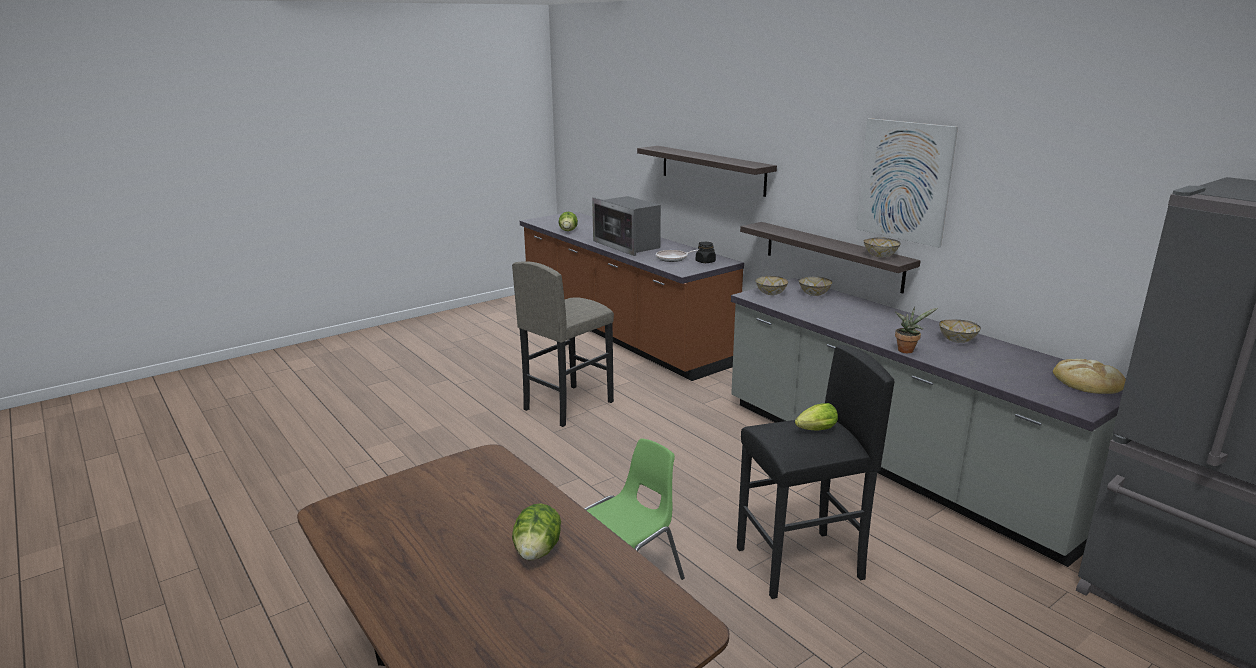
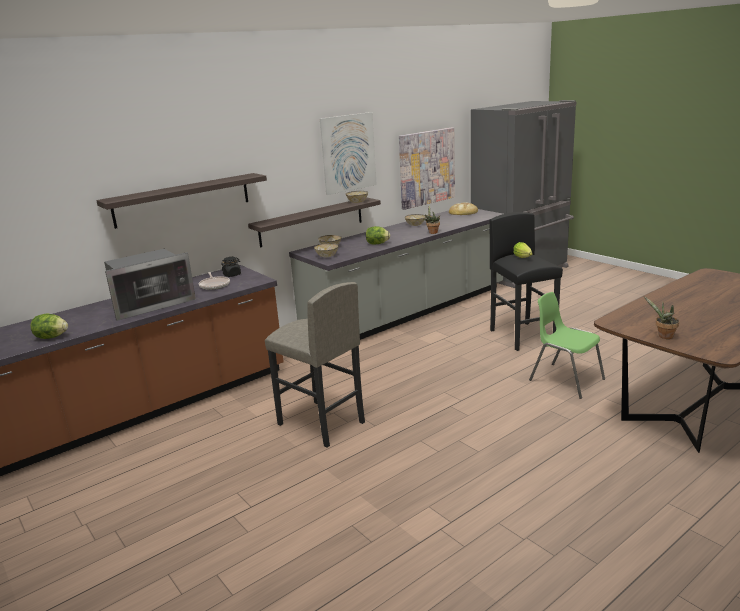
camera: 90 degrees left, 0 degrees up
(415, 483) = (663, 336): none -> potted plant
(537, 552) = (693, 299): lettuce -> lettuce (377, 244)
(1064, 262) = (426, 167): none -> picture

